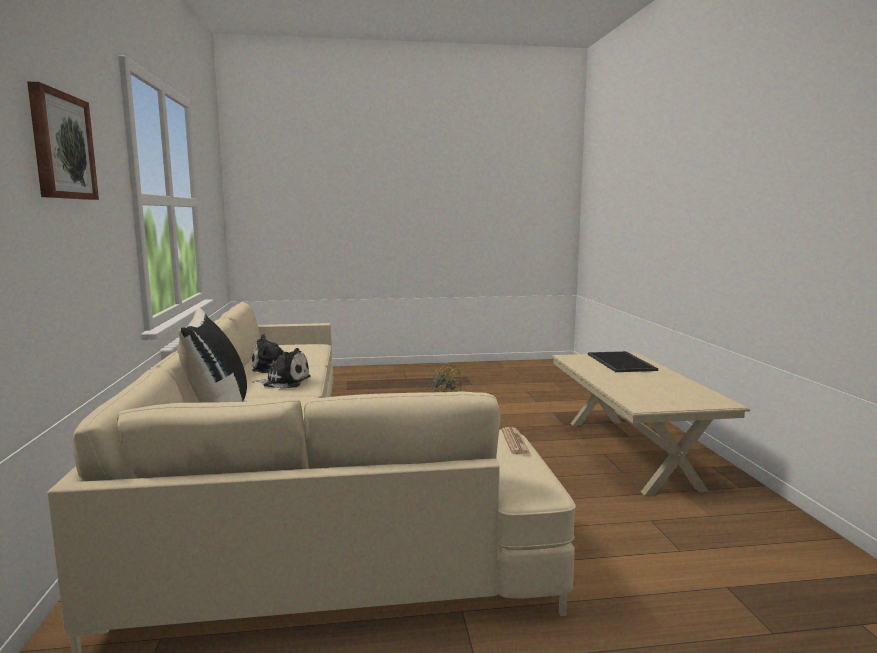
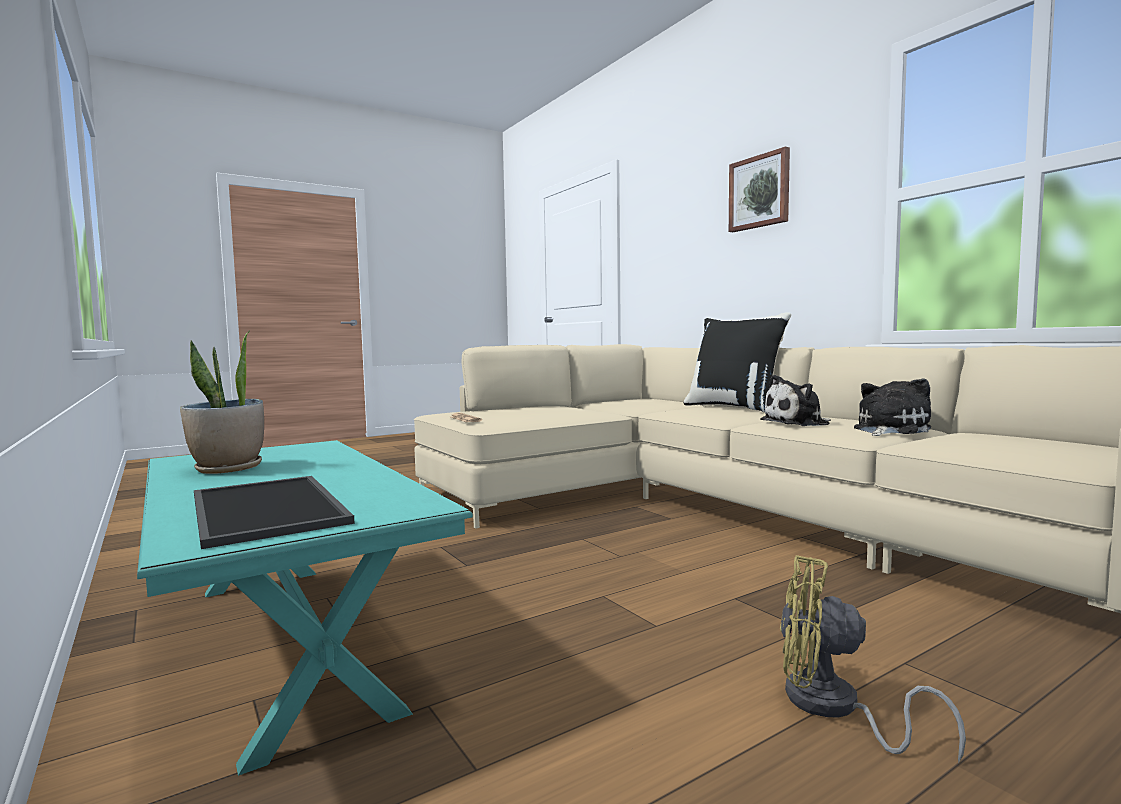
camera: 155 degrees right, 5 degrees down
(629, 452) = (288, 641): beige coffee table -> turquoise coffee table
(671, 387) = (228, 468): none -> potted plant

